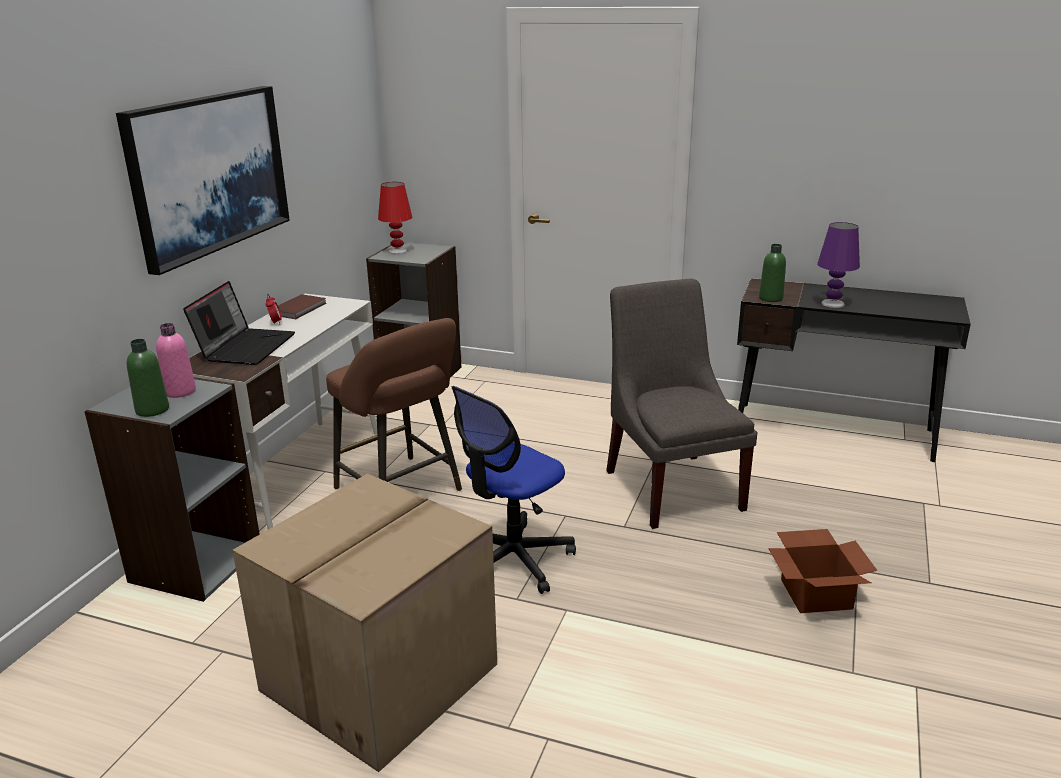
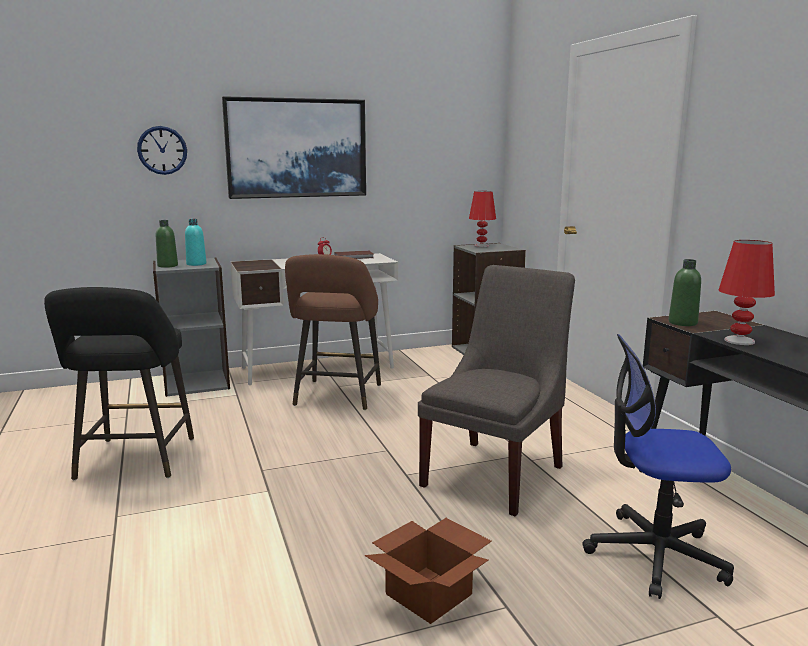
camera: 50 degrees right, 10 degrees down
(55, 223) = (162, 150): none -> wall clock
(180, 391) = (196, 264): pink bottle -> turquoise bottle
(245, 347) = (282, 262): laptop -> none
(379, 680) = (134, 462): cardboard box -> black stool
(512, 559) = (307, 452): office chair -> office chair (655, 554)
(832, 304) = (739, 341): purple table lamp -> red table lamp

